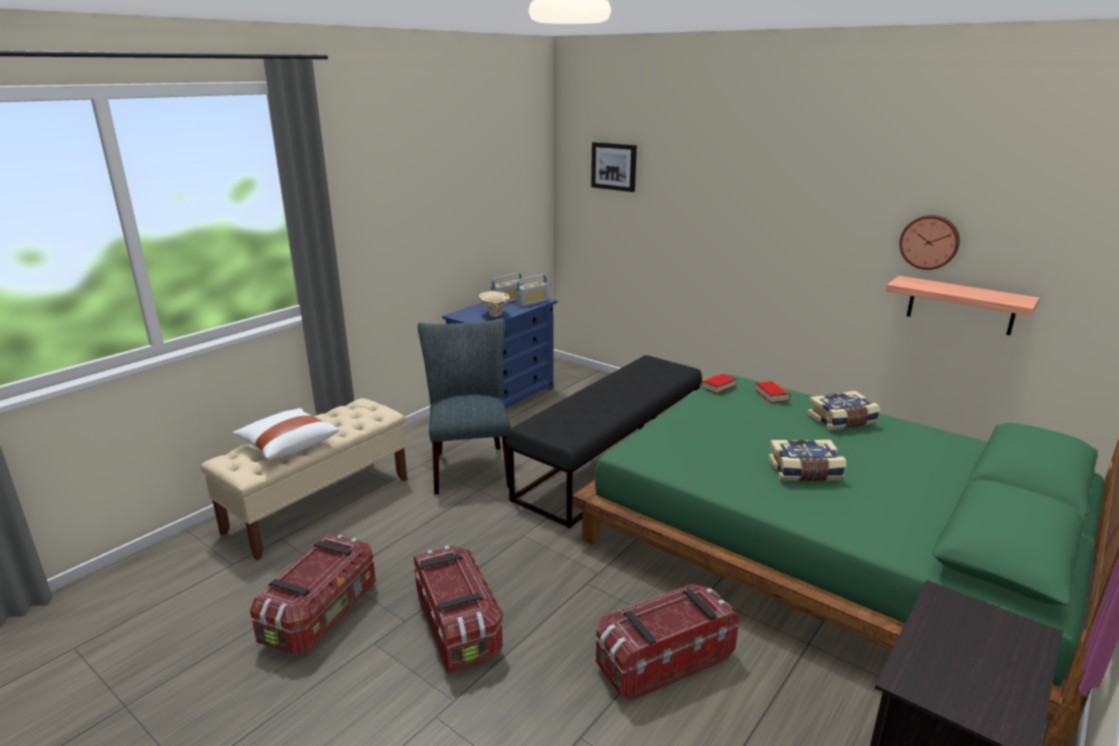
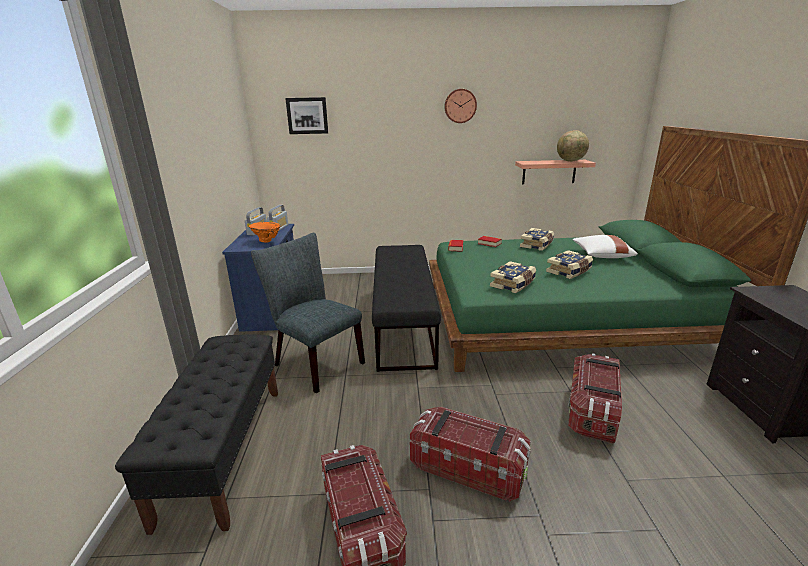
camera: 40 degrees left, 0 degrees up
(287, 445) = (203, 400): white pillow -> white pillow (601, 255)
(319, 504) = (224, 450): beige bench -> black bench
(494, 315) = (267, 241): beige vase -> orange vase
(693, 457) = (513, 284): none -> book
(929, 242) = (530, 138): wall clock -> wall clock (460, 106)
(993, 296) = (571, 161): none -> globe

